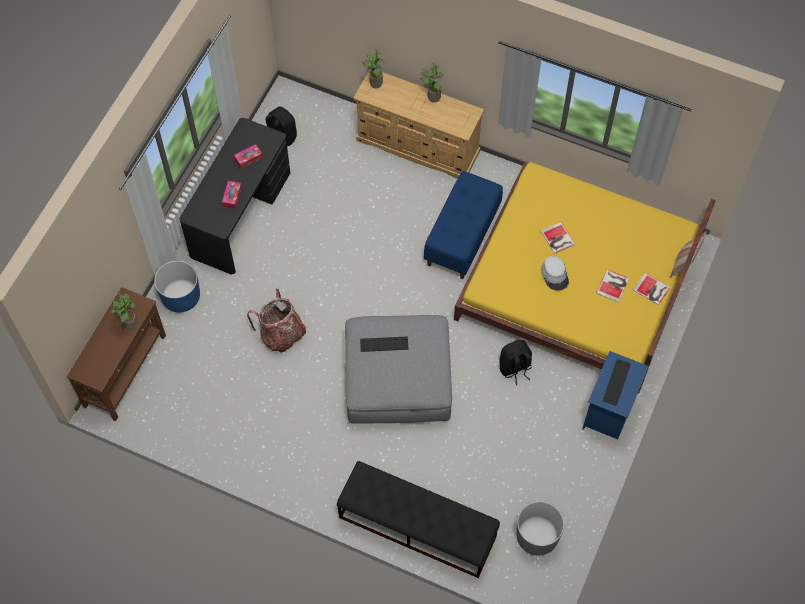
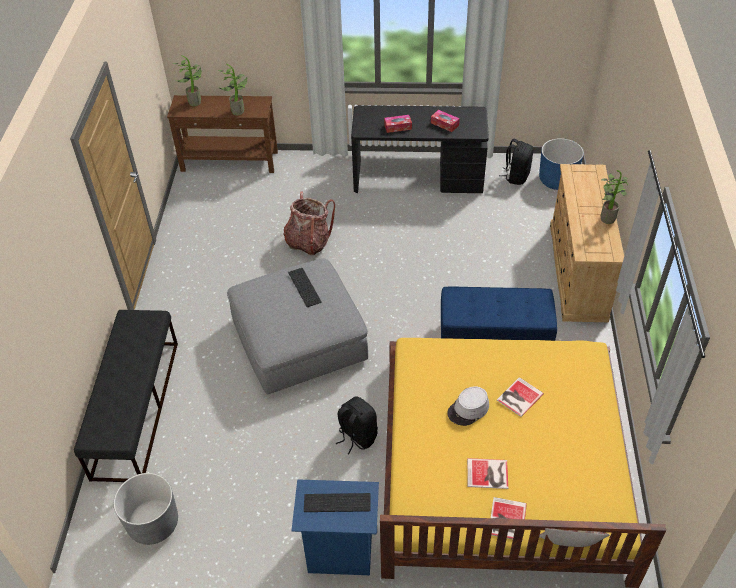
camera: 70 degrees right, 15 degrees down
(181, 297) = (315, 169): blue planter -> blue planter (557, 180)
(374, 82) = (589, 172): potted plant -> potted plant (195, 101)

